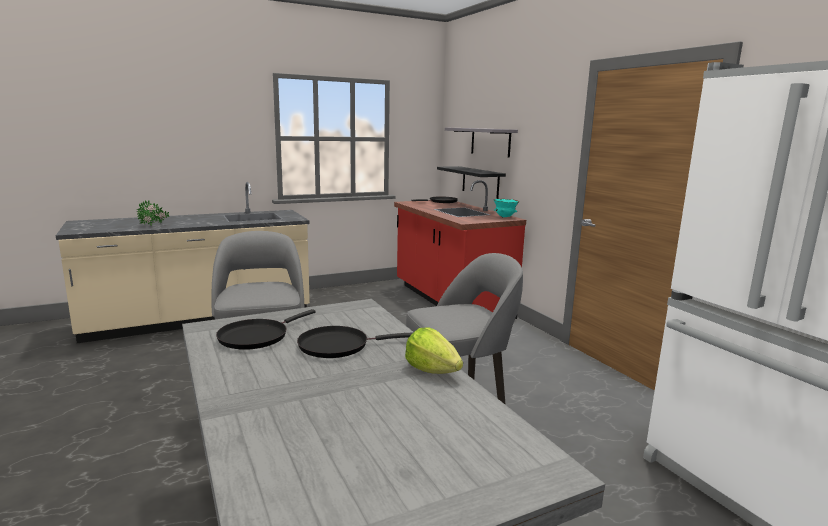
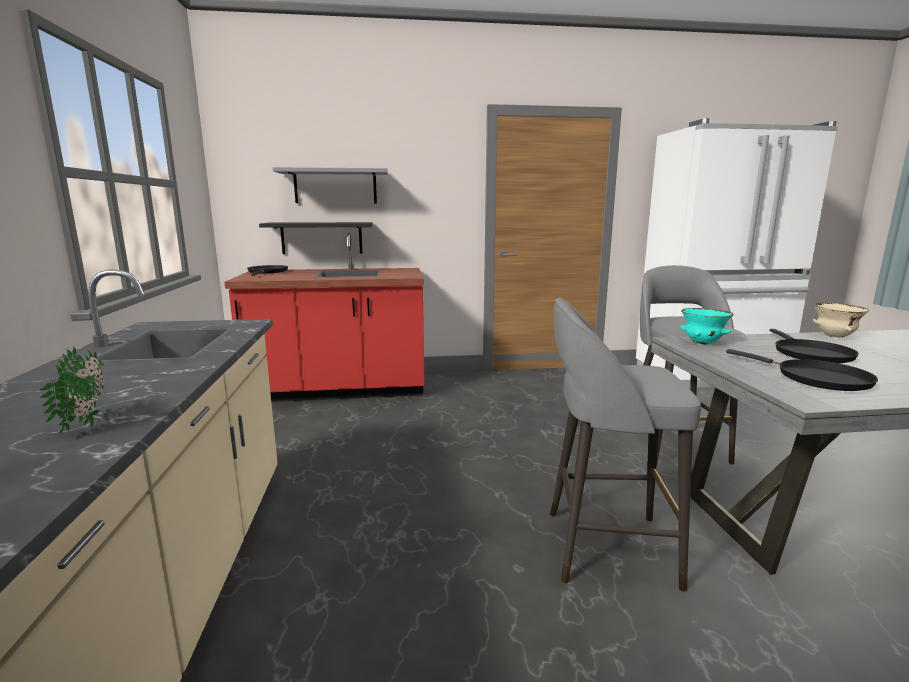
camera: 70 degrees left, 0 degrees up
(432, 370) = (834, 337): lettuce -> beige bowl
(504, 217) = (399, 269): turquoise bowl -> turquoise bowl (703, 343)

